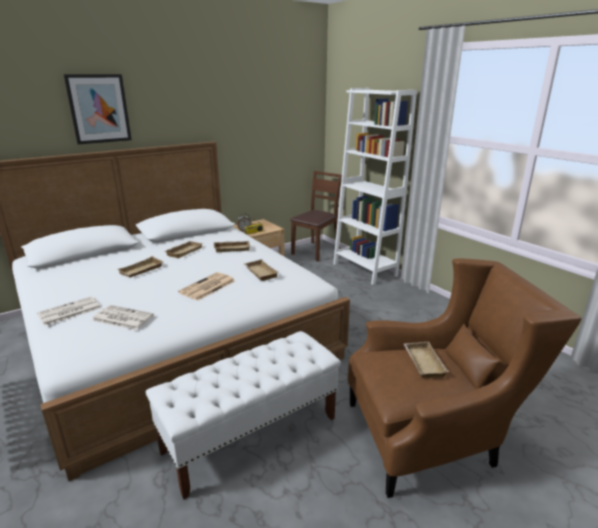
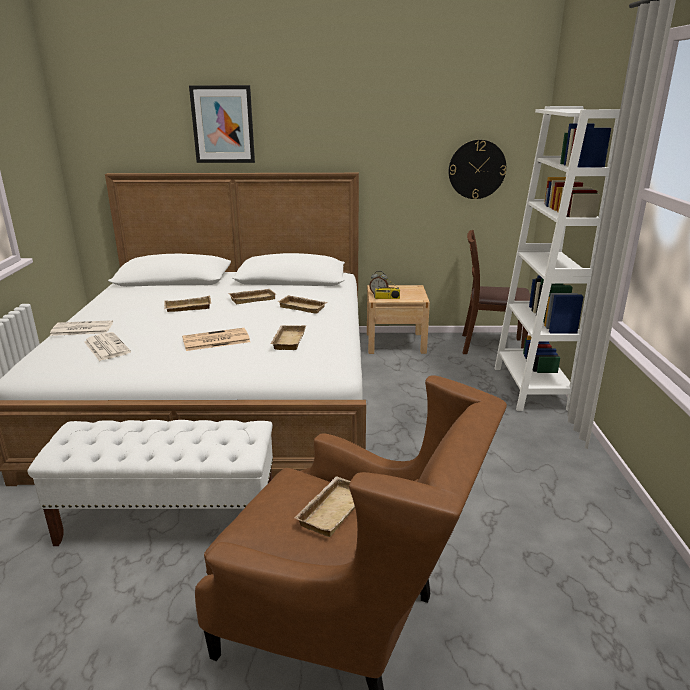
camera: 35 degrees right, 0 degrees up
(289, 132) = (477, 169): none -> wall clock
(316, 251) = (491, 346): brown chair -> brown chair turned 150 degrees counterclockwise

